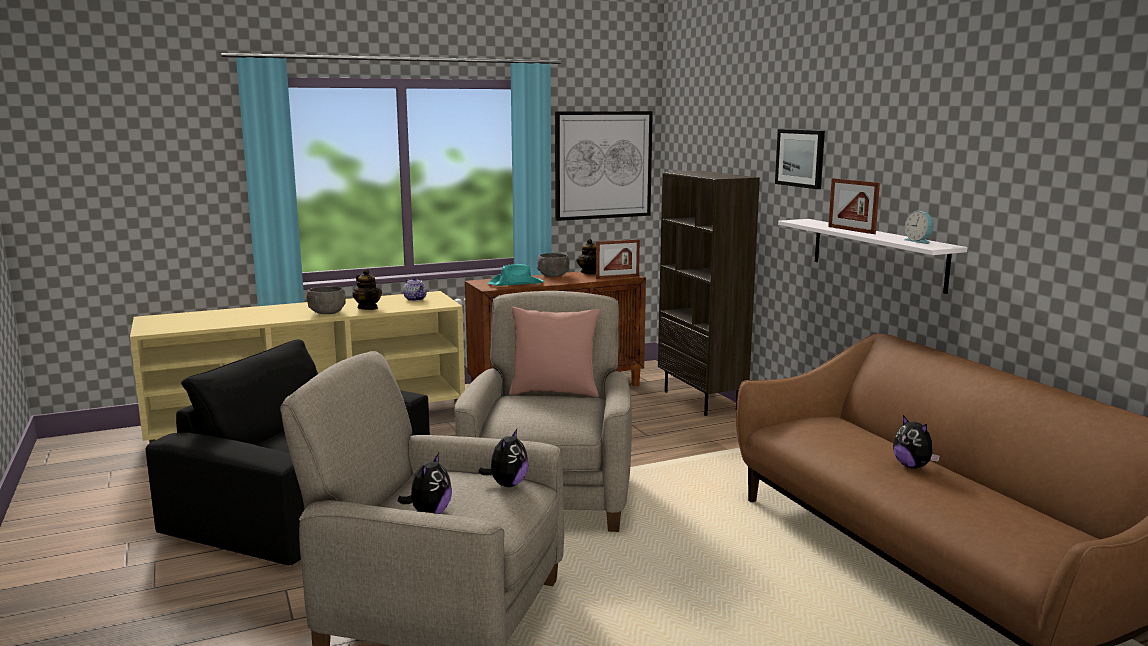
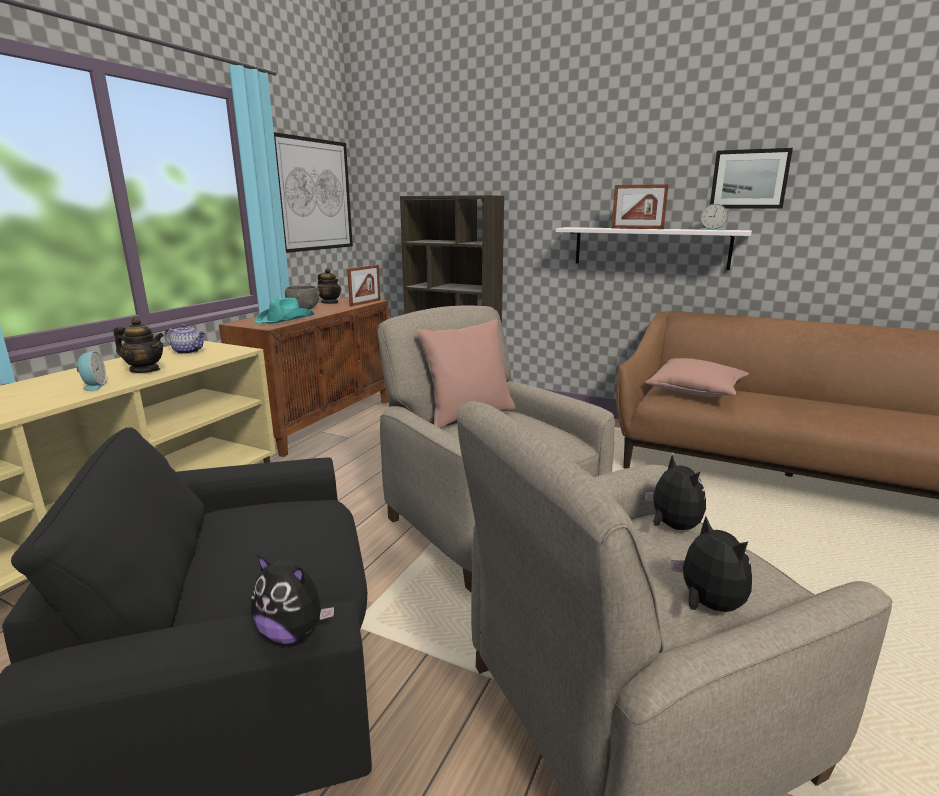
camera: 40 degrees left, 5 degrees up
(327, 313) = (94, 386): grey bowl -> alarm clock
(800, 158) = (553, 174): picture -> picture (749, 179)
(833, 430) = (696, 391): none -> pink pillow
(912, 466) = (793, 402): plush toy -> plush toy (293, 633)

